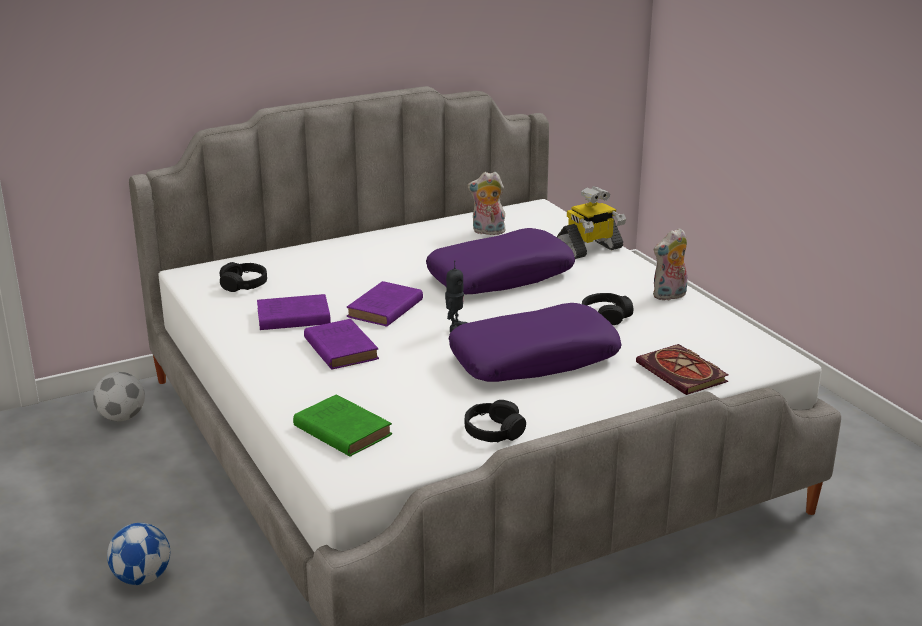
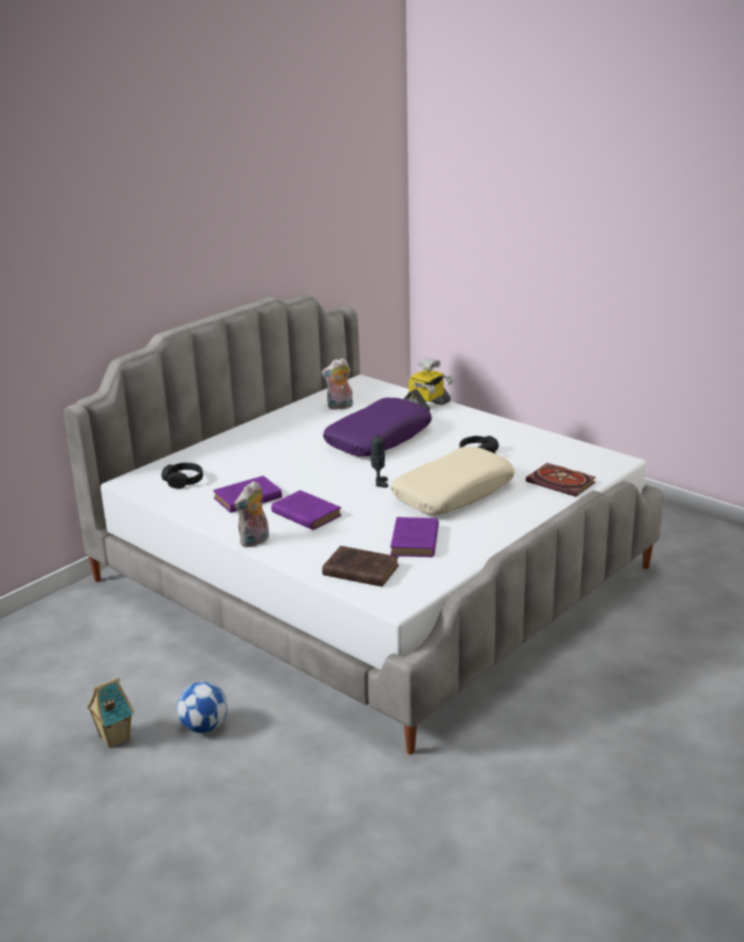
camera: 20 degrees left, 0 degrees up
(42, 565) = (113, 738): none -> toy house
(121, 418) = (86, 615): football -> none
(340, 430) = (359, 570): green book -> brown book
(384, 309) = (312, 479): purple book -> purple book (414, 542)
(494, 431) = (467, 548): black headphones -> none
(534, 358) = (453, 493): purple pillow -> beige pillow
(669, 296) = (510, 431): plush toy -> plush toy (255, 541)

